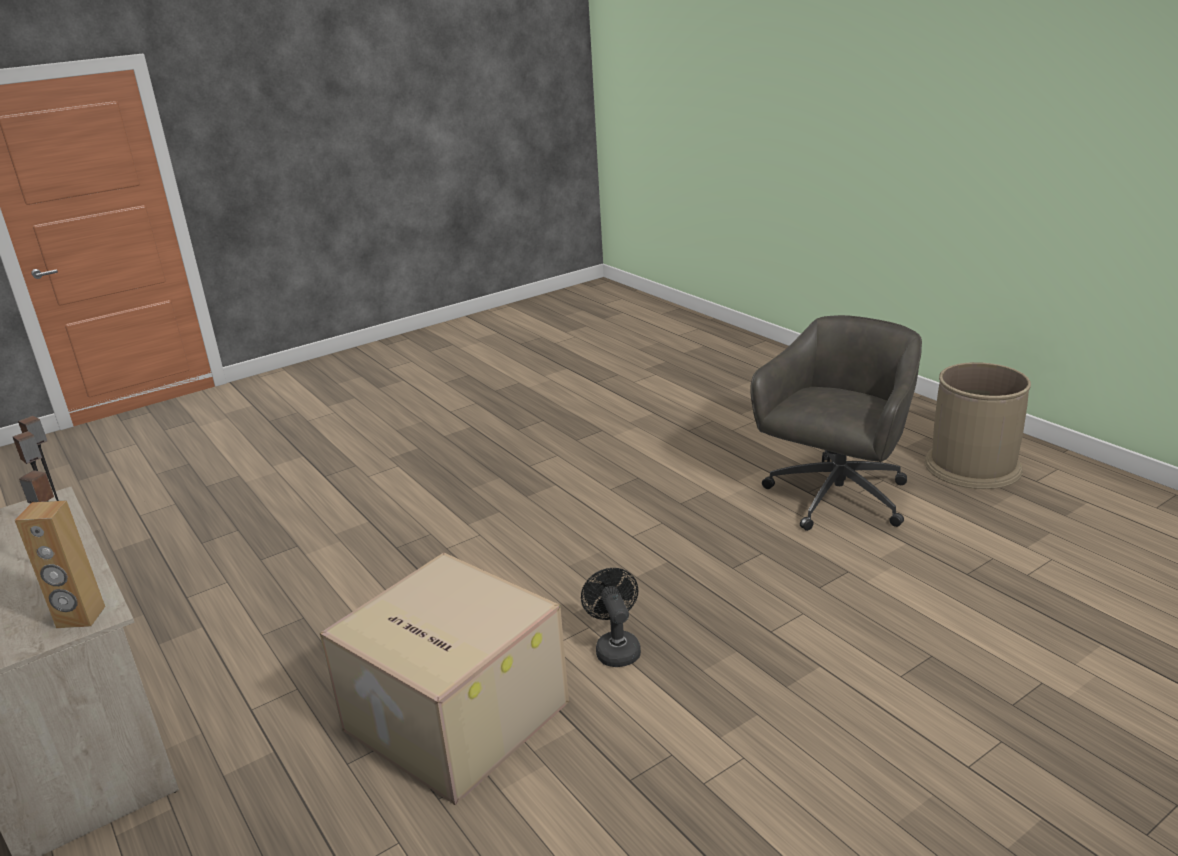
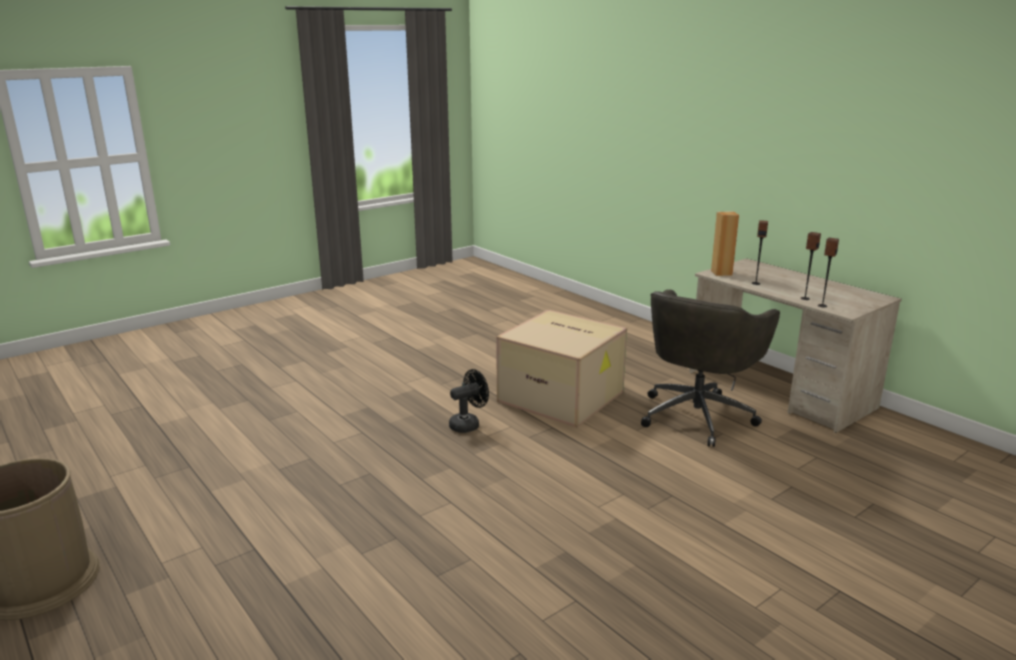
camera: 175 degrees right, 5 degrees down
(615, 648) = (468, 424): black fan -> black fan turned 105 degrees counterclockwise
(835, 498) = (233, 539): grey office chair -> grey office chair (698, 415)

